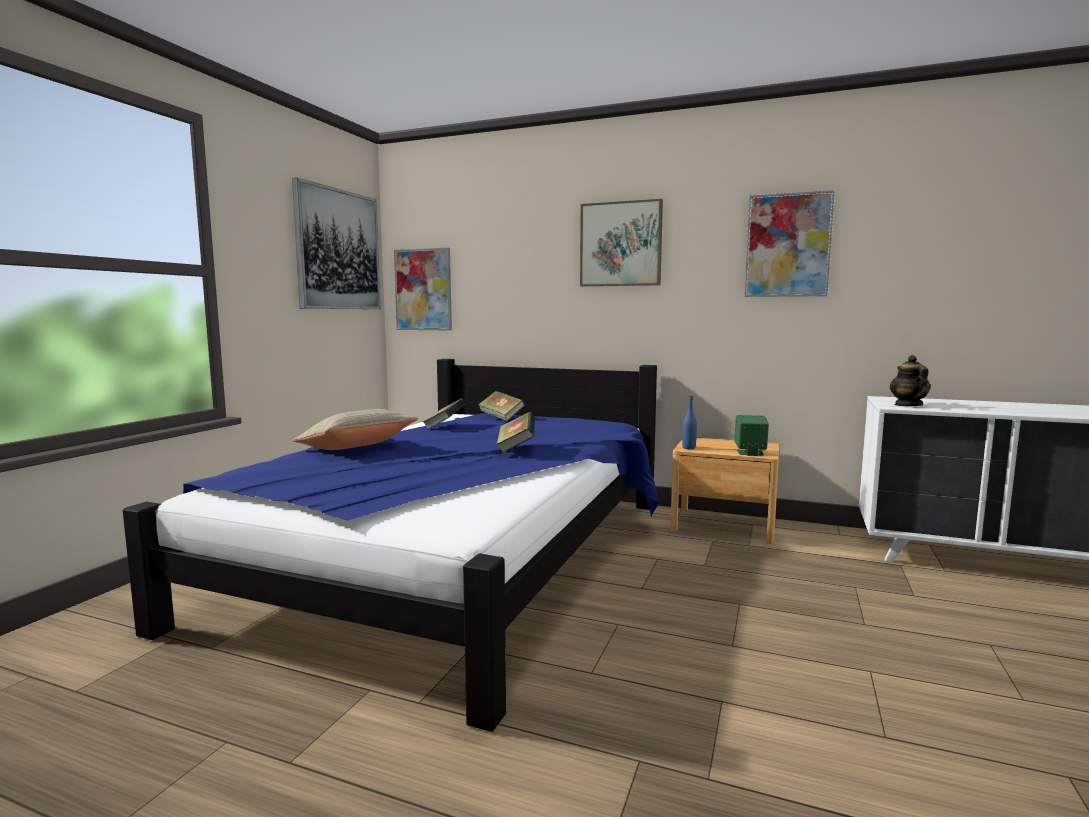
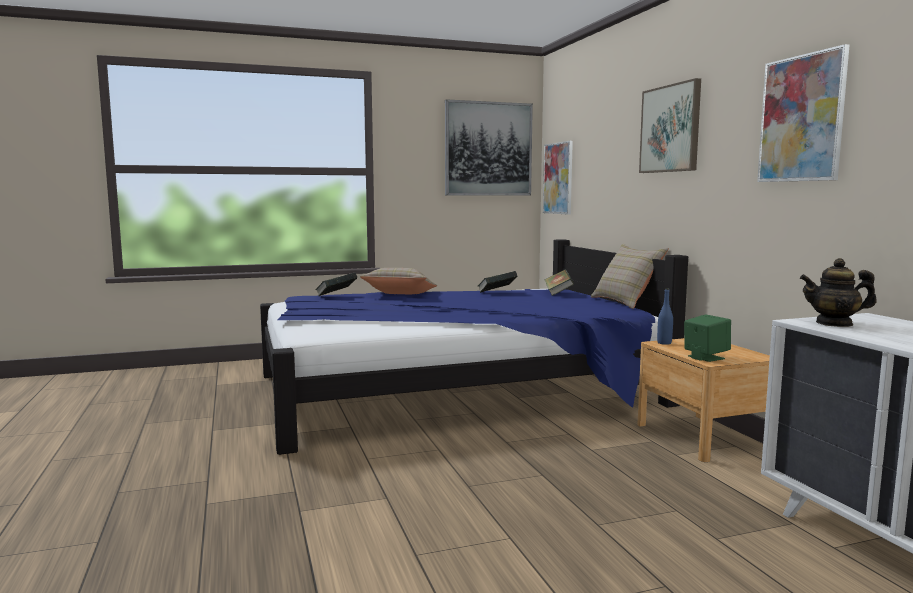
camera: 50 degrees right, 0 degrees up
(516, 448) = (468, 308): book -> book (336, 296)
(583, 417) = (626, 302): none -> beige pillow
(908, 405) = (834, 323): teapot -> teapot turned 135 degrees counterclockwise

